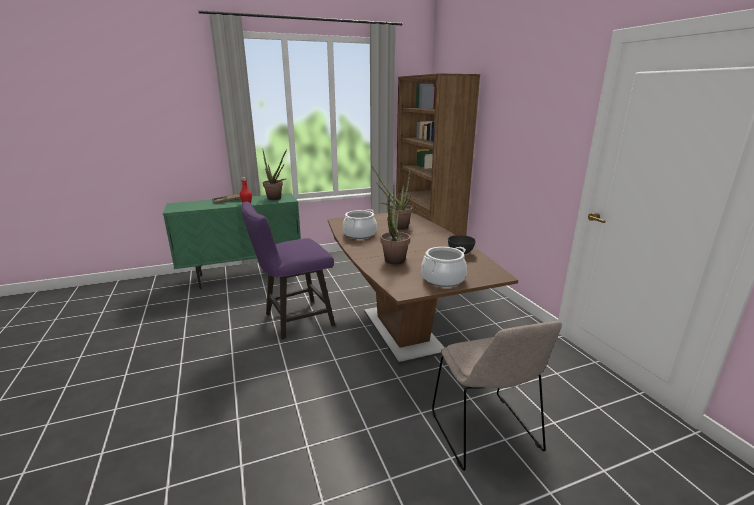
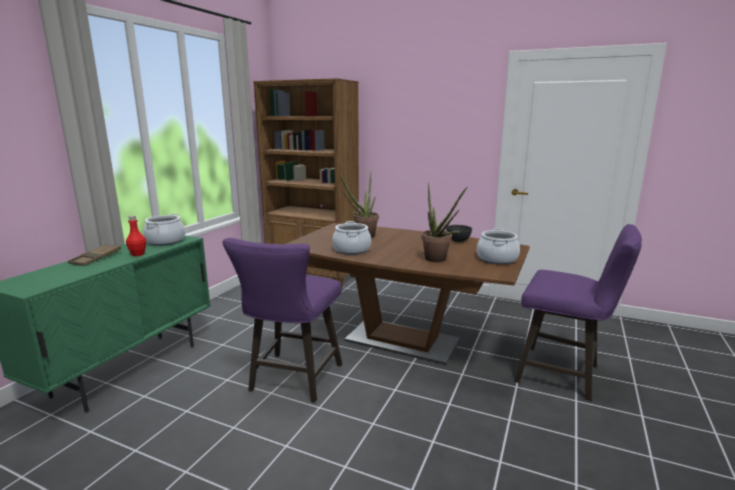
camera: 45 degrees left, 5 degrees down
(276, 199) = (166, 241): potted plant -> cooking pot
(485, 434) = (564, 375): beige chair -> purple stool

